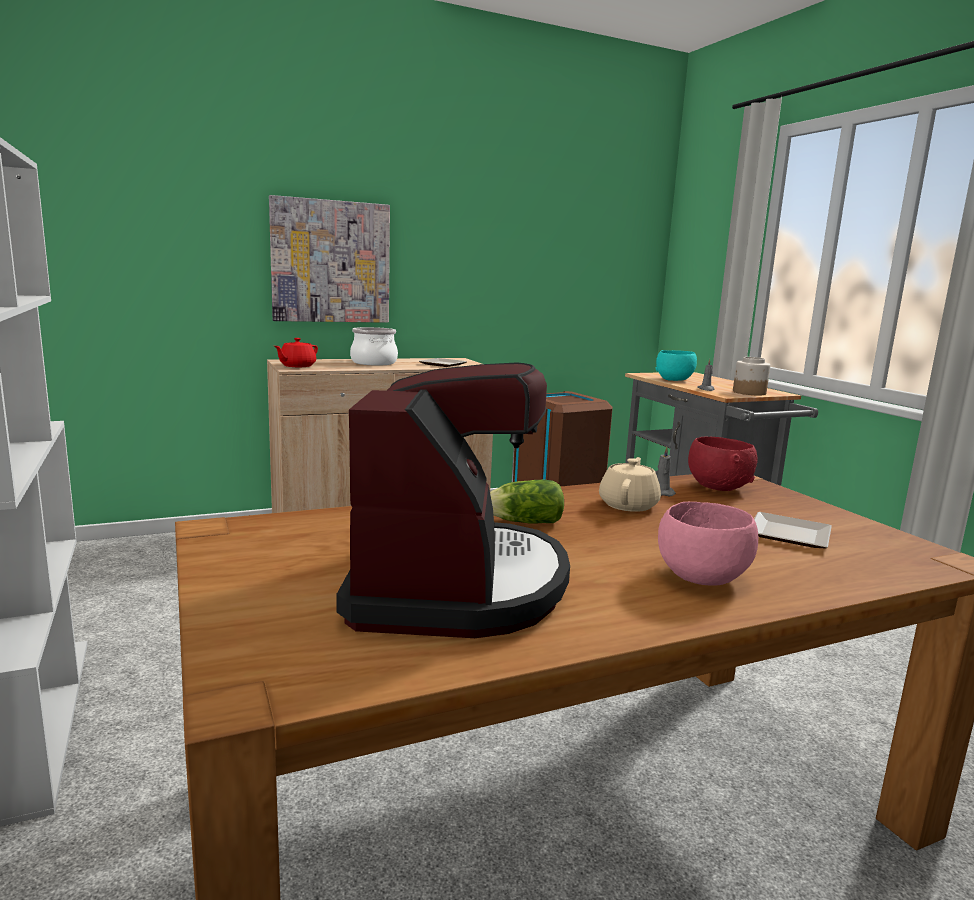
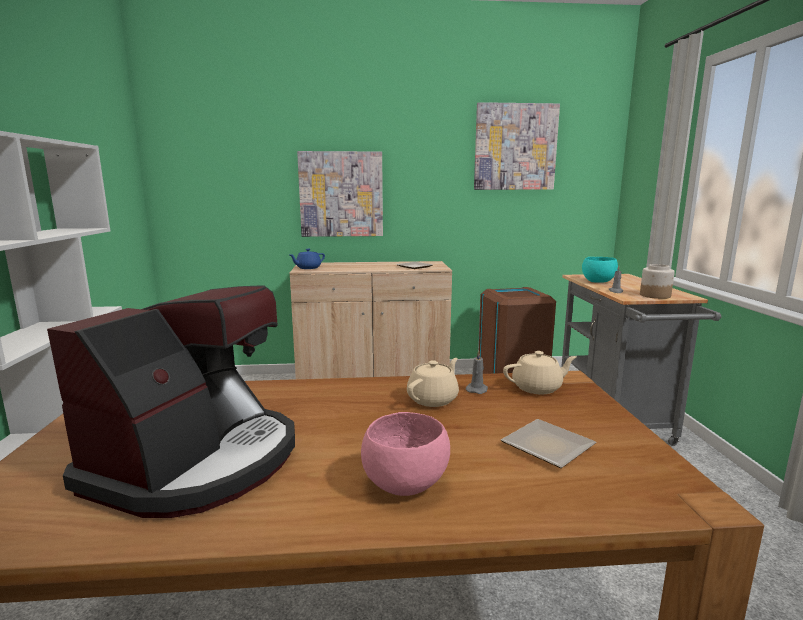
camera: 20 degrees right, 0 degrees up
(297, 366) = (308, 268): red teapot -> blue teapot
(373, 363) = (365, 265): cooking pot -> none
(522, 522) = (325, 408): lettuce -> none
(553, 212) = (515, 147): none -> picture
(718, 487) = (538, 388): red bowl -> beige teapot

